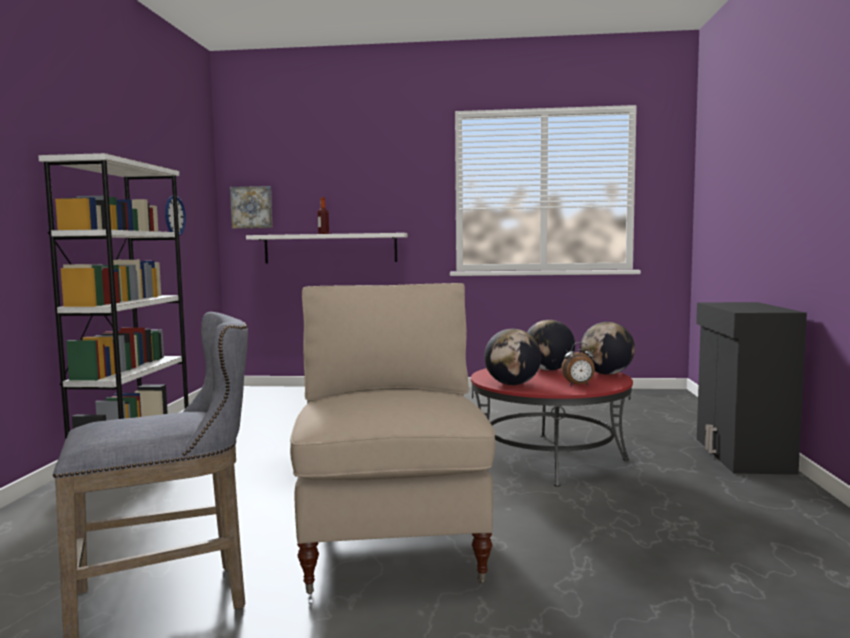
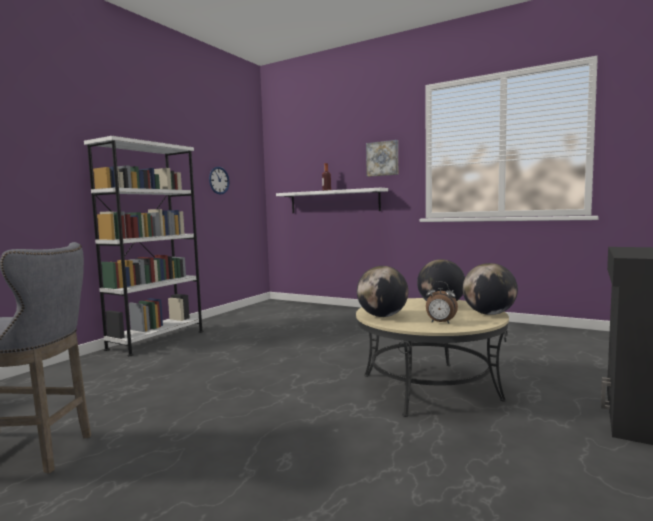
camera: 25 degrees right, 0 degrees up
(252, 207) = (284, 173): picture -> picture (382, 158)
(392, 542) = (210, 442): beige chair -> none
(549, 458) = (429, 387): red coffee table -> beige coffee table

